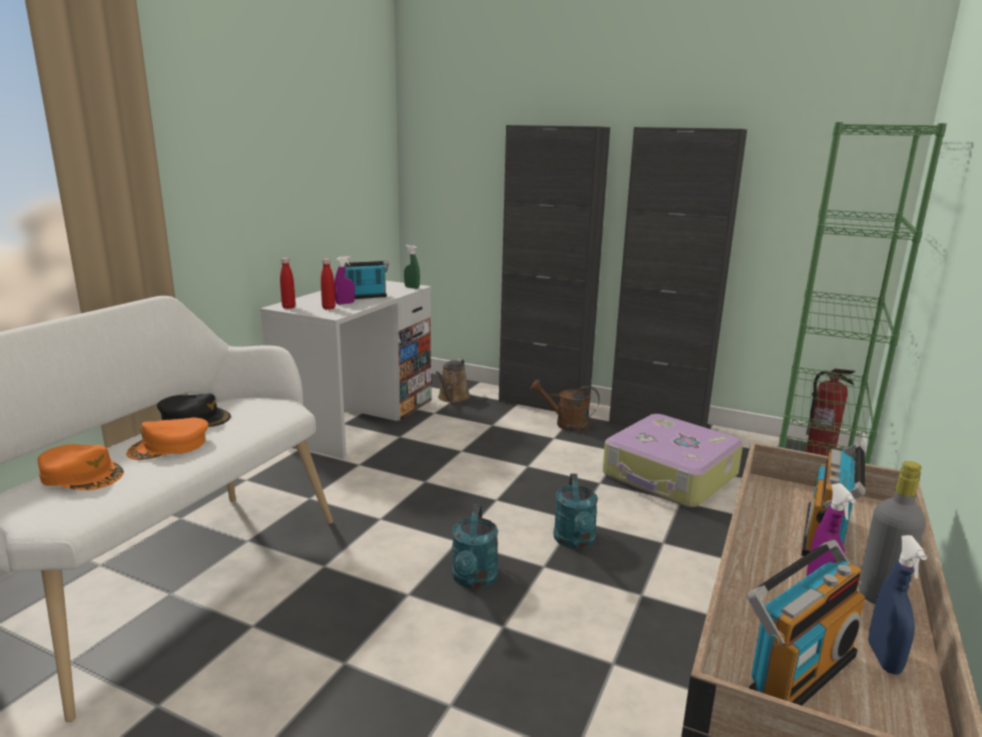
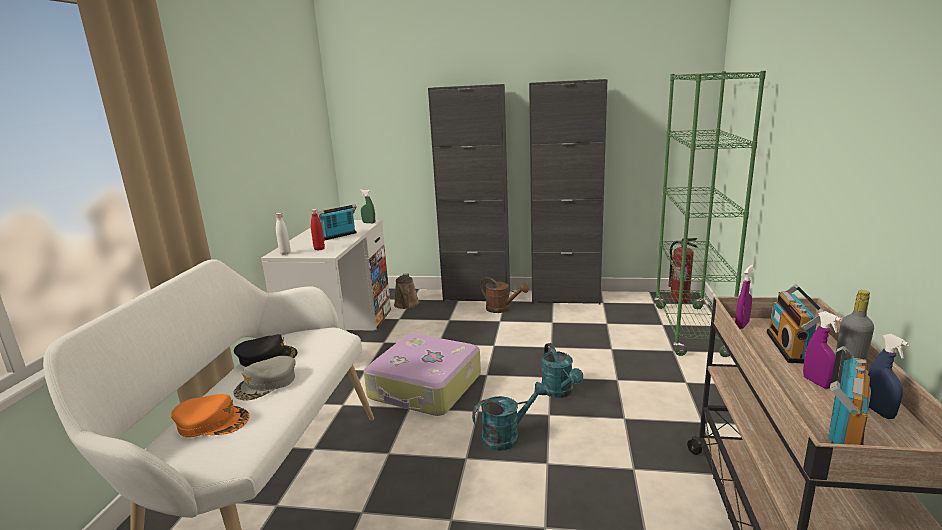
camera: 15 degrees left, 0 degrees up
(169, 446) = (267, 383): orange cap -> grey cap
(288, 307) = (285, 253): red bottle -> white bottle
(345, 303) = (328, 243): purple spray bottle -> purple spray bottle (741, 325)
(474, 580) = (507, 436): turquoise watering can -> turquoise watering can turned 105 degrees counterclockwise
(566, 424) = (502, 309): brown watering can -> brown watering can turned 150 degrees counterclockwise
(670, 476) = (594, 332): suitcase -> suitcase (425, 387)

